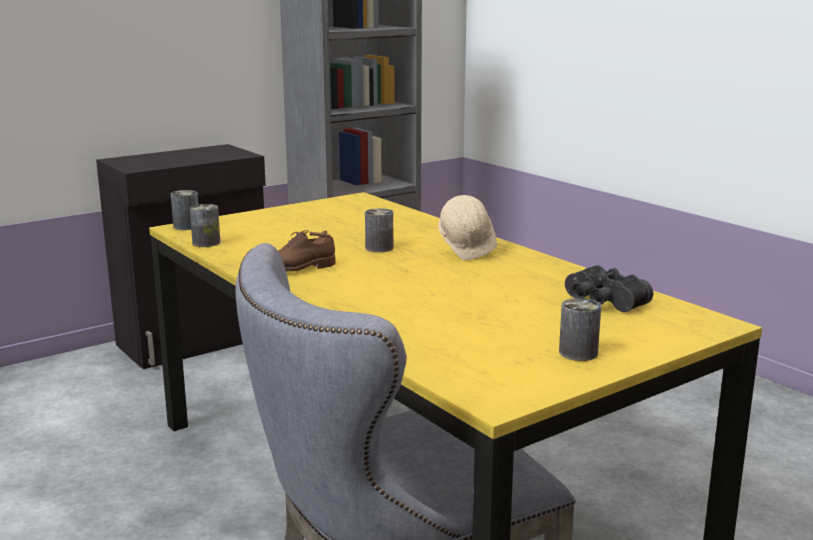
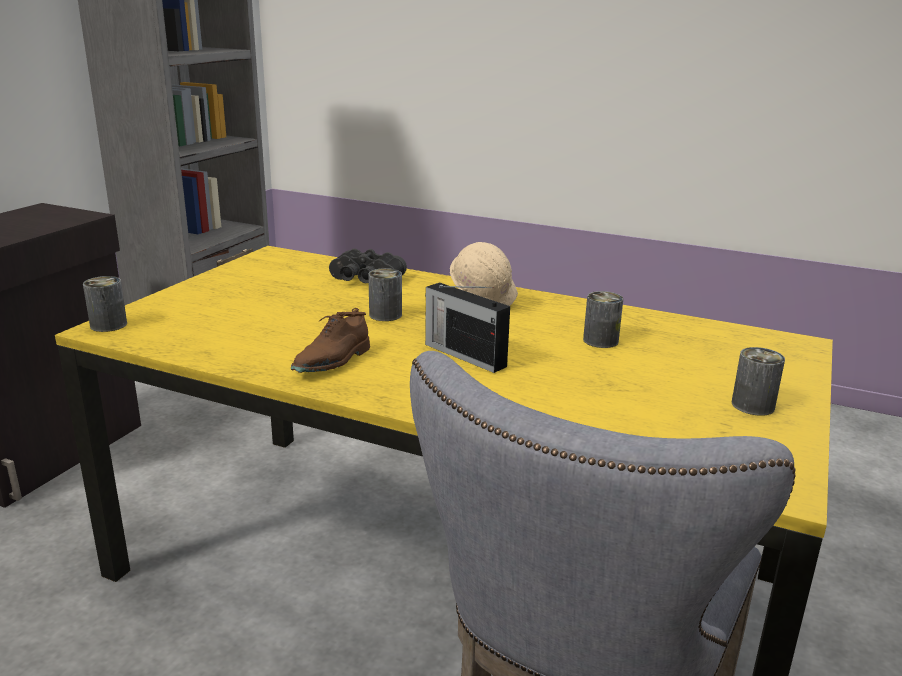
camera: 30 degrees left, 5 degrees up
(206, 243) = (168, 345): can -> can (600, 340)
(396, 281) = (463, 354): none -> radio
(602, 302) = (682, 340): black binoculars -> black binoculars (365, 280)

